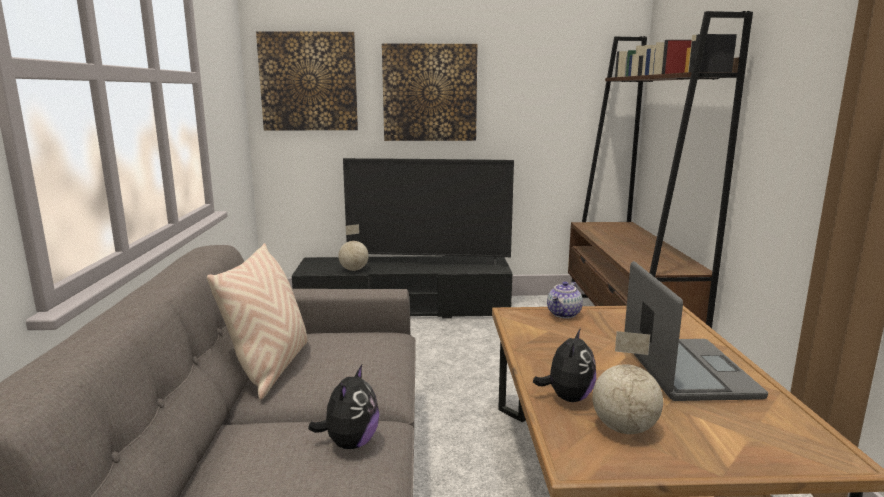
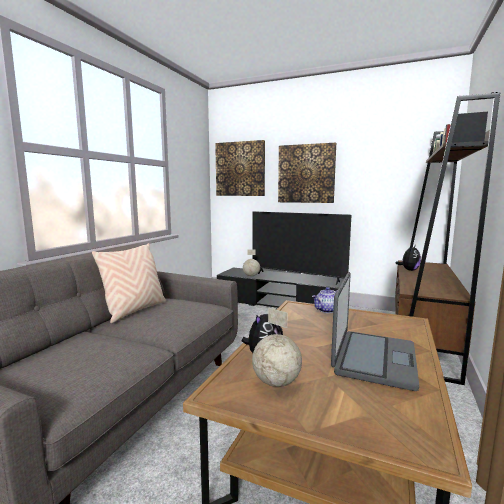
camera: 25 degrees right, 5 degrees down
(350, 443) = (119, 351): plush toy -> plush toy (409, 270)

